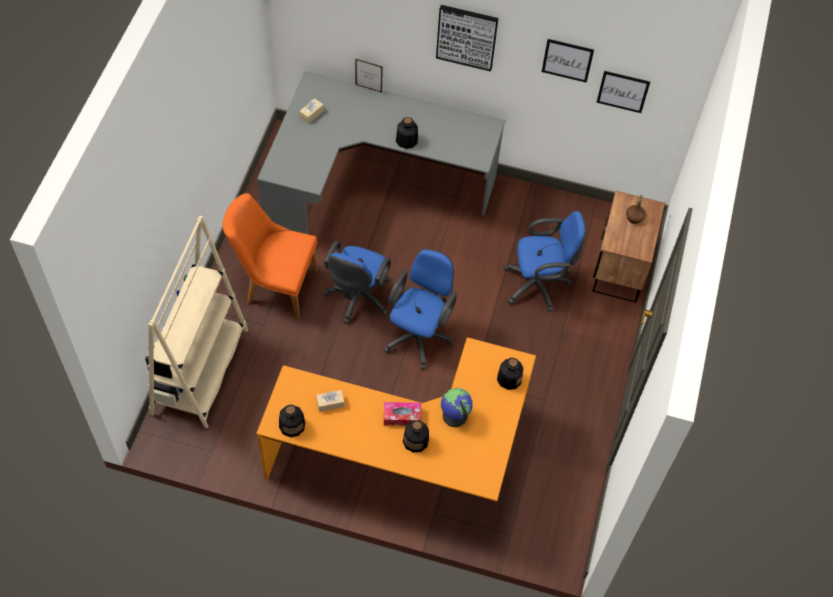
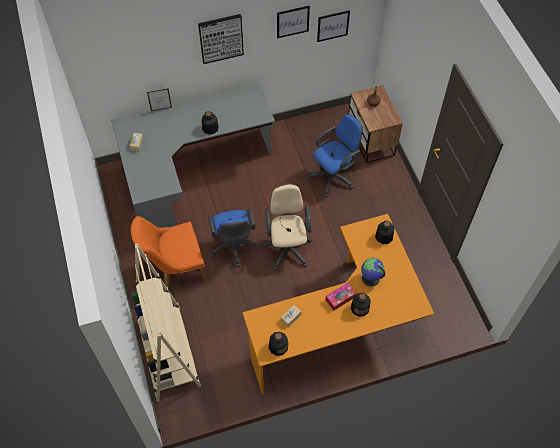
camera: 30 degrees left, 0 degrees up
(419, 335) = (288, 247): blue office chair -> beige office chair

